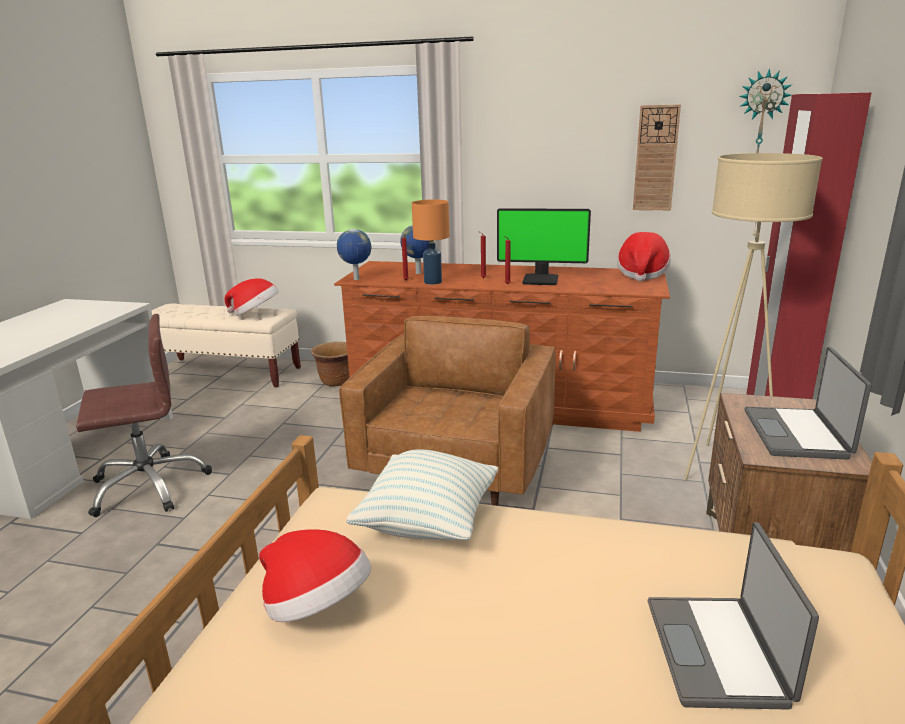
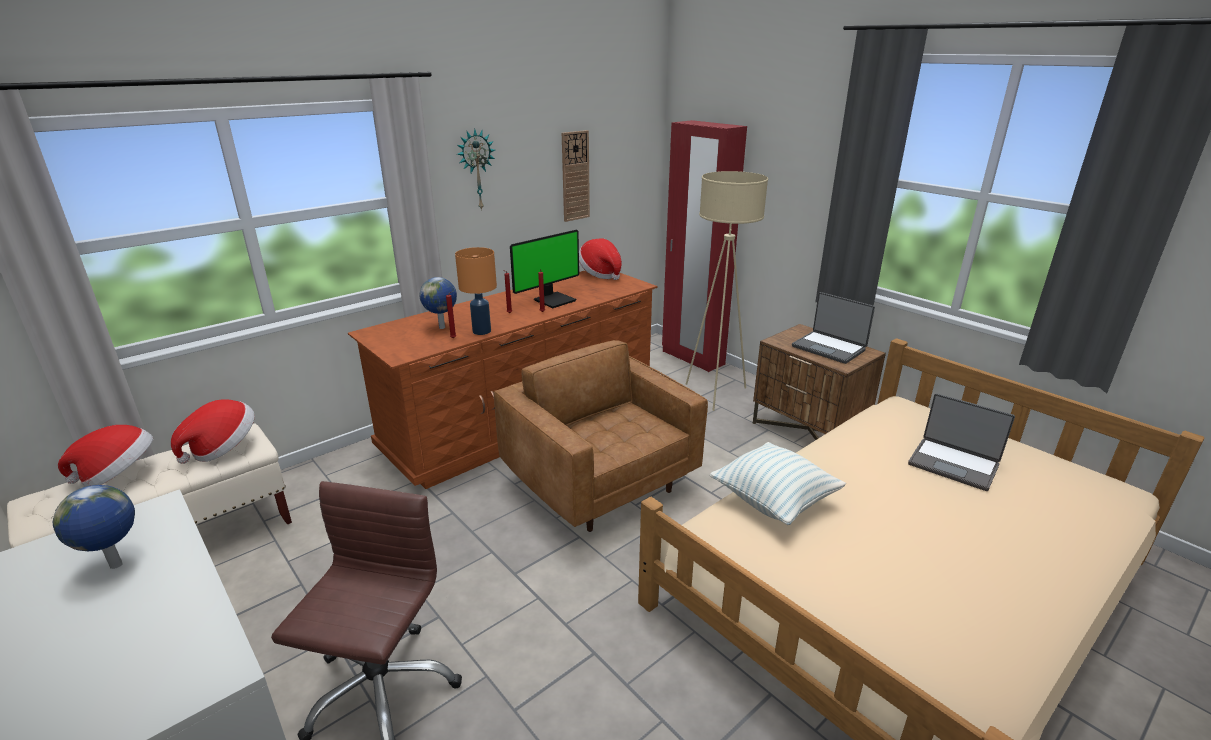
camera: 55 degrees left, 5 degrees up
(317, 607) = (842, 581): hat -> hat (119, 475)
(336, 382) = (347, 481): brown planter -> none
(356, 279) = (403, 354): globe -> globe (116, 565)
(761, 116) = (633, 136): wall clock -> wall clock (476, 170)

